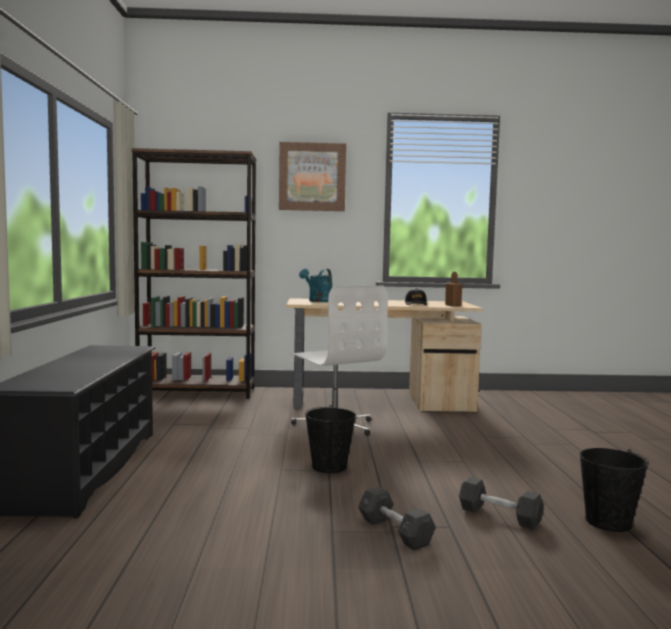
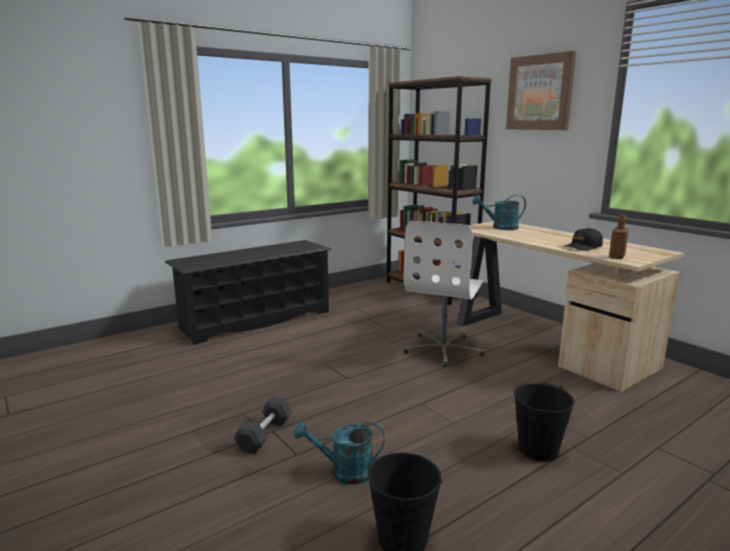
camera: 55 degrees right, 10 degrees up
(329, 466) = (354, 376): black bucket -> black bucket (538, 450)
(499, 516) = (344, 472): grey dumbbell -> turquoise watering can

